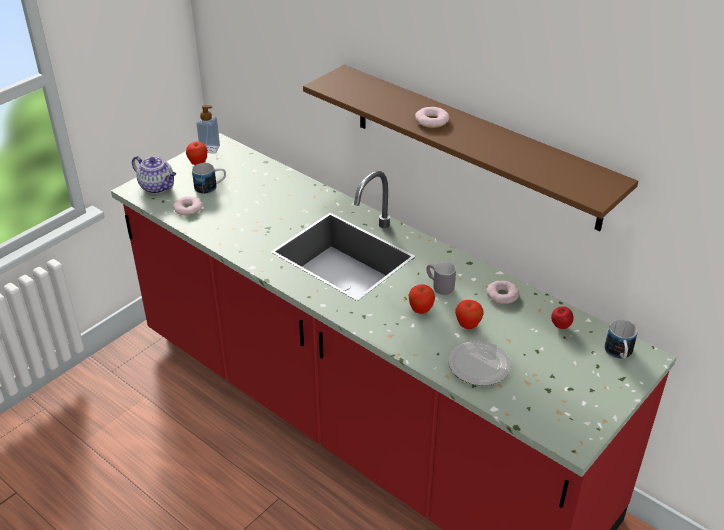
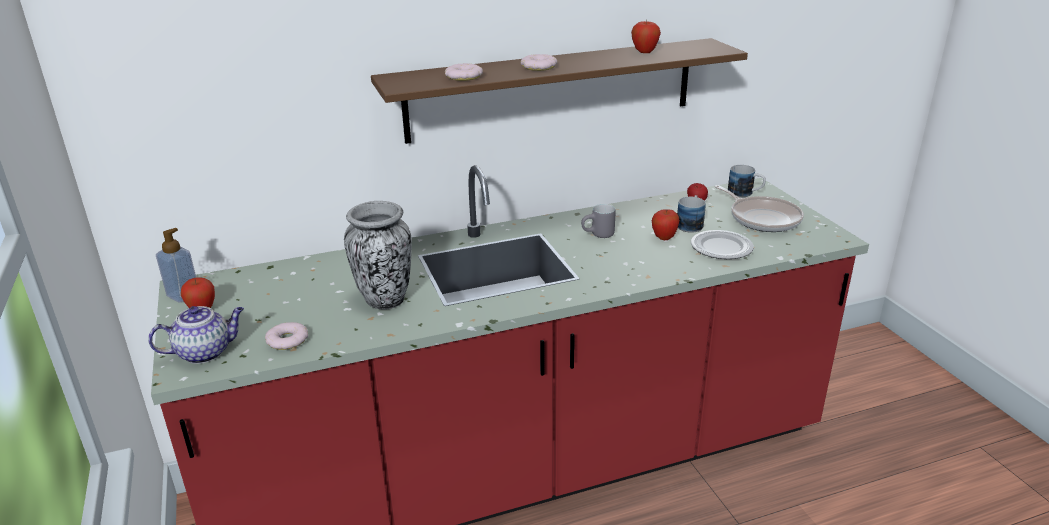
camera: 60 degrees left, 10 degrees down
(211, 187) = (266, 313): mug -> mug (690, 224)
(259, 224) = (385, 300): none -> vase
(420, 310) = (624, 252): apple -> apple (644, 52)
(502, 295) = (635, 213): donut -> donut (464, 76)
(570, 379) = (762, 218): none -> frying pan

